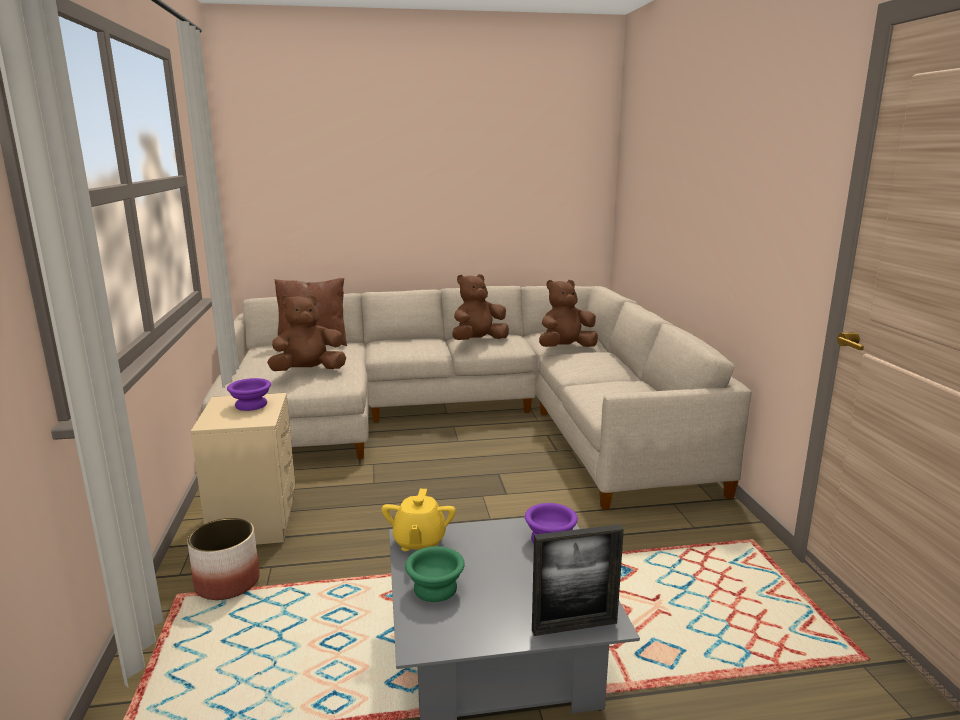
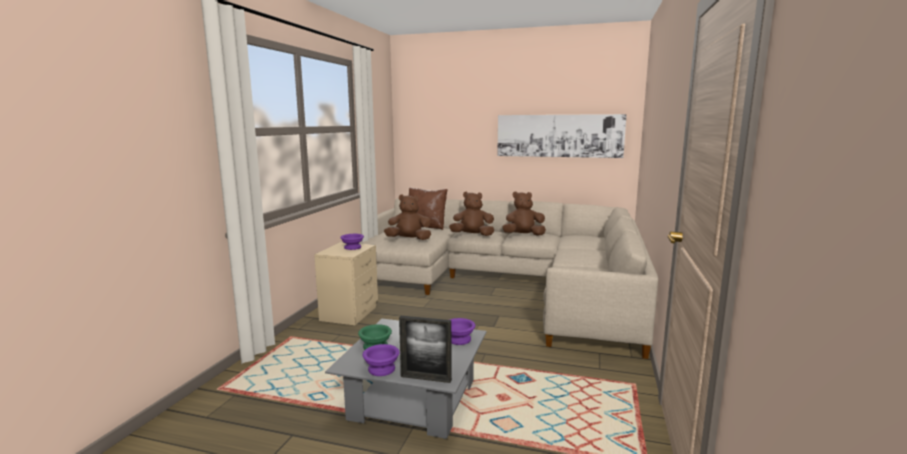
camera: 25 degrees right, 5 degrees down
(228, 583) = (315, 337): planter -> none
(419, 542) = (389, 326): yellow teapot -> none
(488, 630) = (381, 369): none -> purple bowl
(505, 184) = (559, 136): none -> picture
(566, 348) = (578, 245): brown plush toy -> brown plush toy (472, 235)

